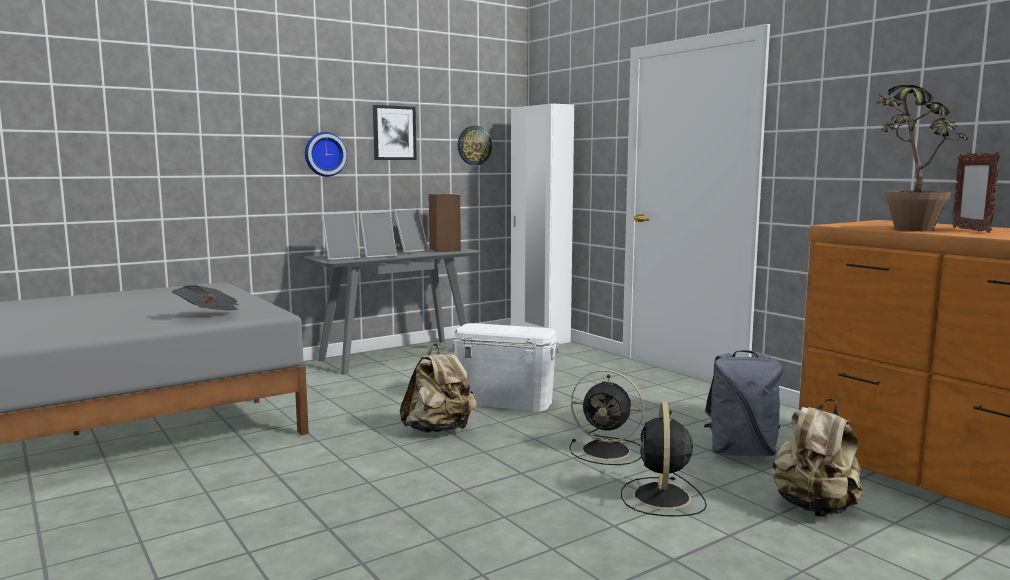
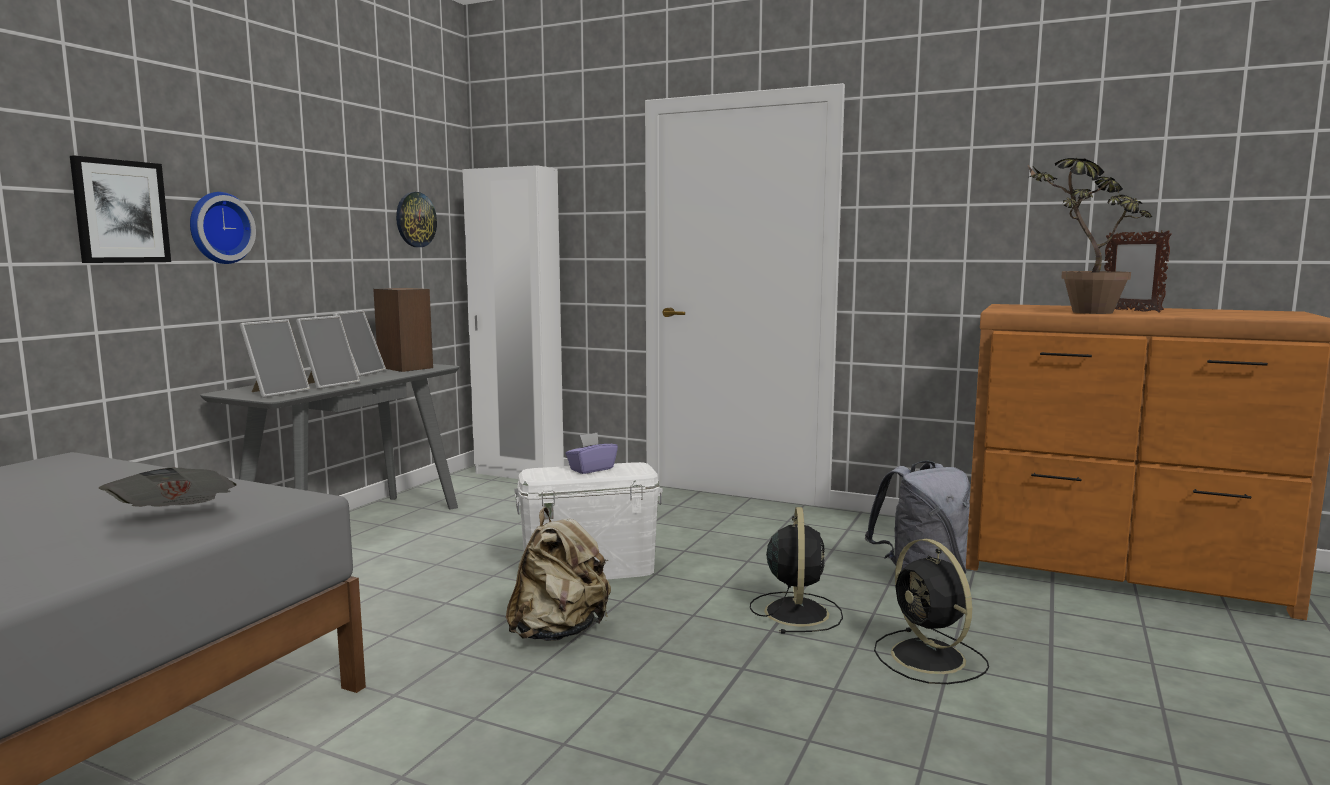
camera: 30 degrees left, 0 degrees up
(394, 133) = (316, 198): picture -> picture (120, 211)
(509, 328) = (591, 469): none -> purple tissue box
(608, 451) = (796, 611): black fan -> black fan turned 75 degrees counterclockwise
(815, 508) = (1069, 629): beige backpack -> none

